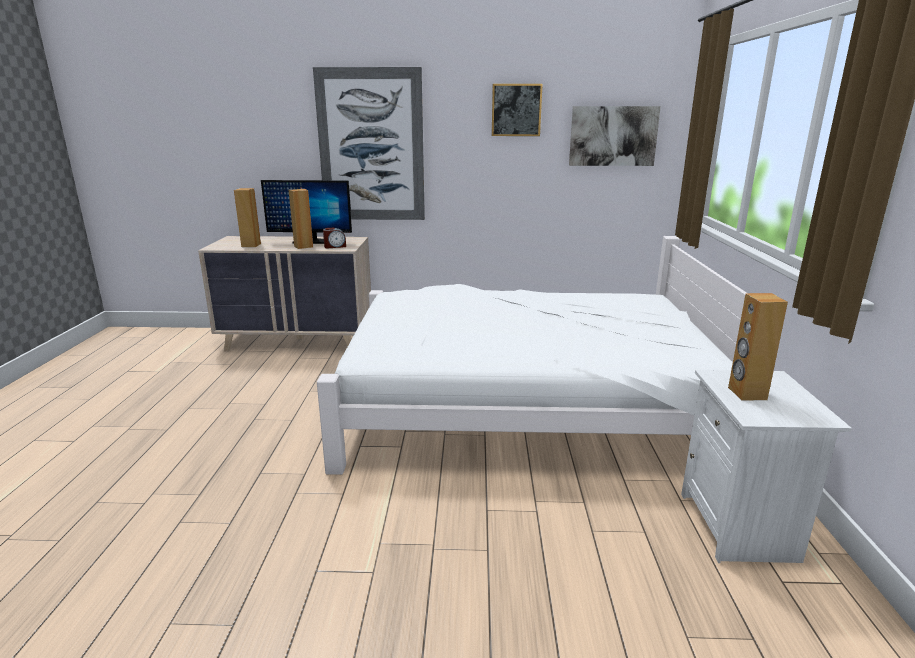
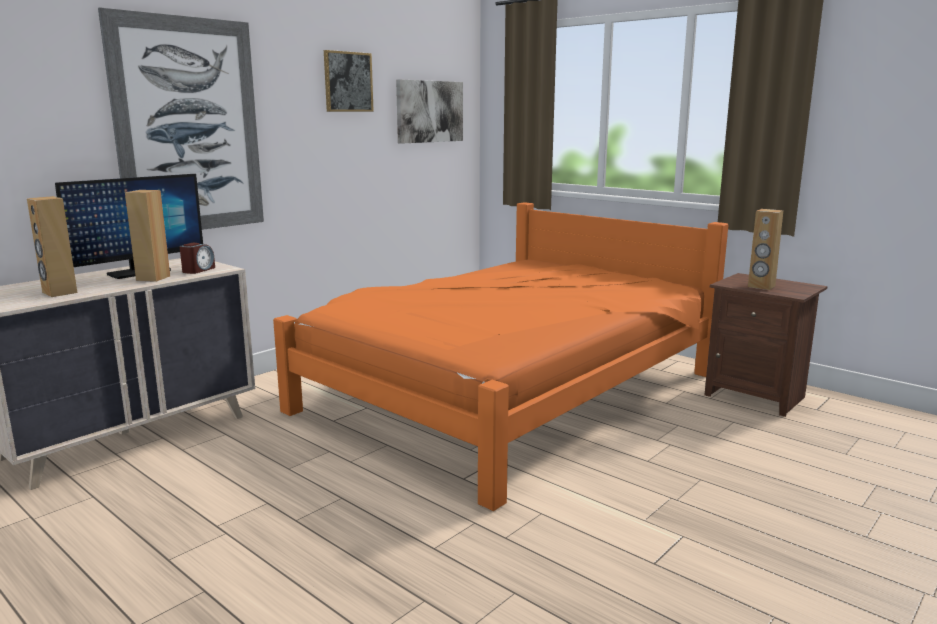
camera: 50 degrees left, 5 degrees down
(520, 406) = (508, 392): white bed -> orange bed
(739, 526) = (756, 396): white nightstand -> brown nightstand

